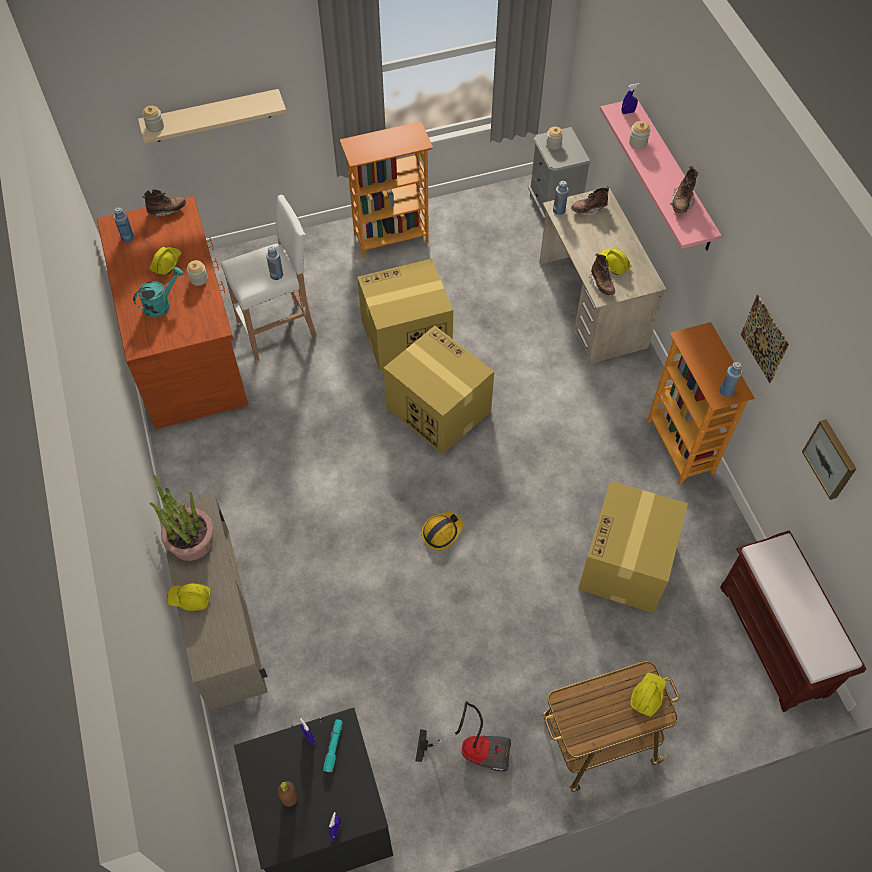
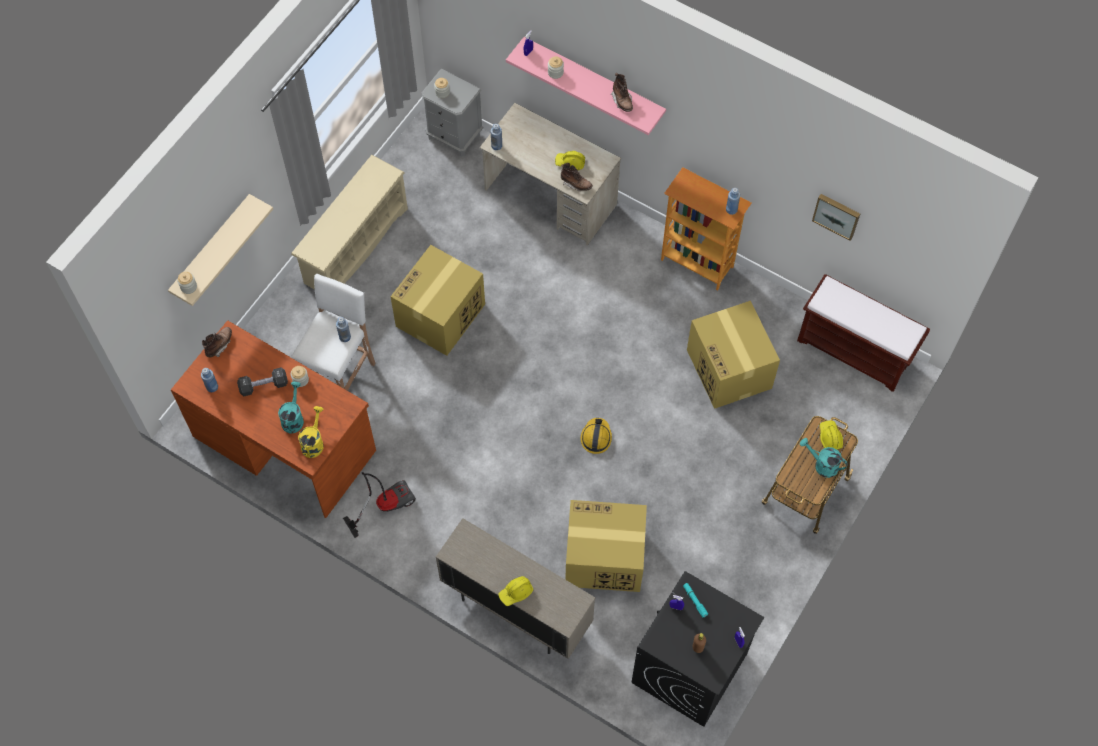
camera: 40 degrees left, 5 degrees up
(155, 335) = (313, 442): none -> yellow watering can
(166, 263) = (264, 385): yellow hard hat -> black dumbbell
(191, 541) = (479, 558): potted plant -> none
(391, 237) = (355, 245): bookcase -> beige shoe rack
(437, 409) = (513, 354): cardboard box -> cardboard box (603, 558)
(472, 749) = (737, 556): vacuum cleaner -> vacuum cleaner (384, 504)
(588, 209) = (516, 130): brown boot -> none
(612, 717) = (822, 465): none -> turquoise watering can
(764, 339) = (740, 162): picture -> none

